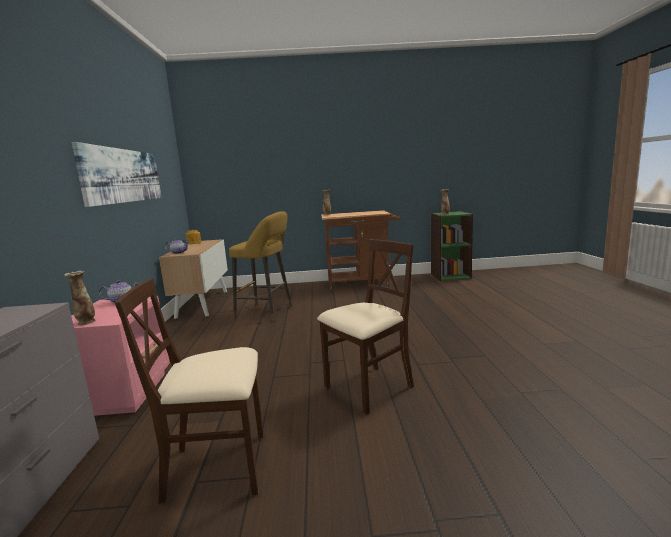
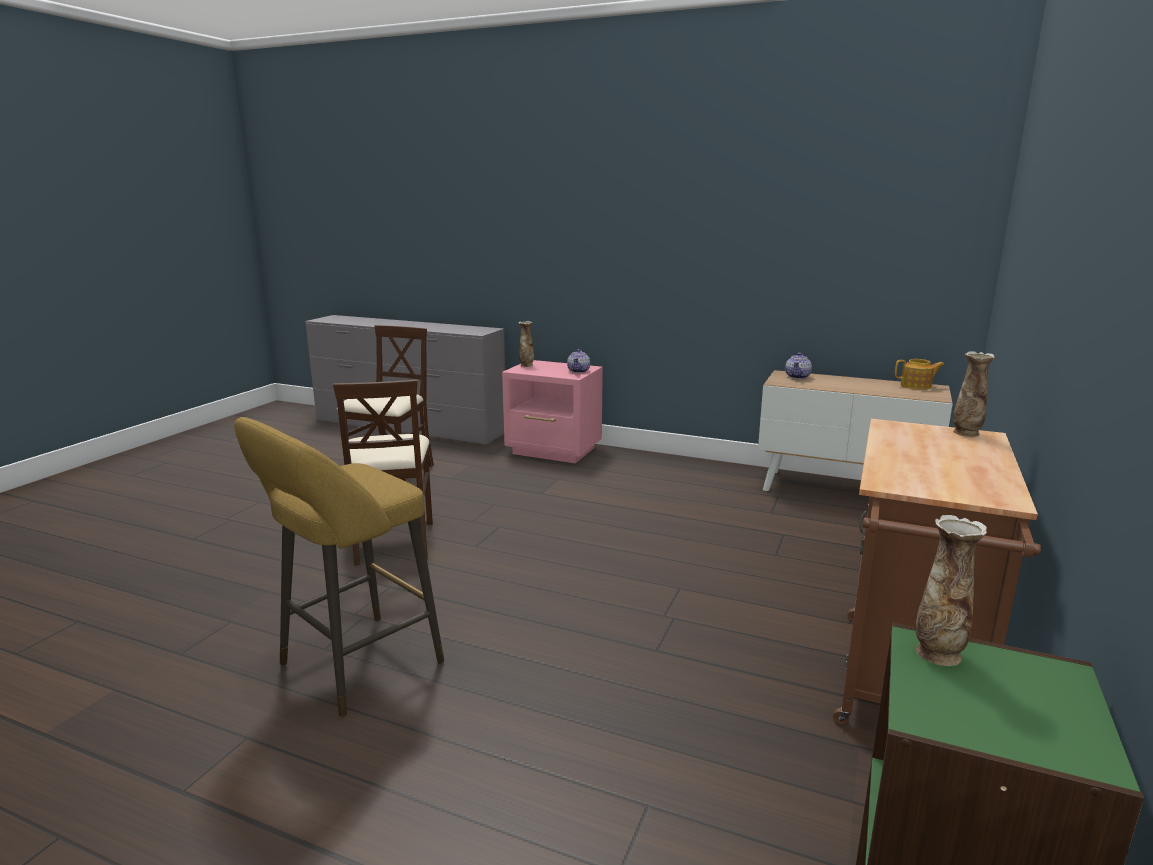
camera: 115 degrees right, 5 degrees up
(124, 175) = (726, 240): picture -> none
(267, 312) = (737, 530): yellow stool -> yellow stool (353, 666)

